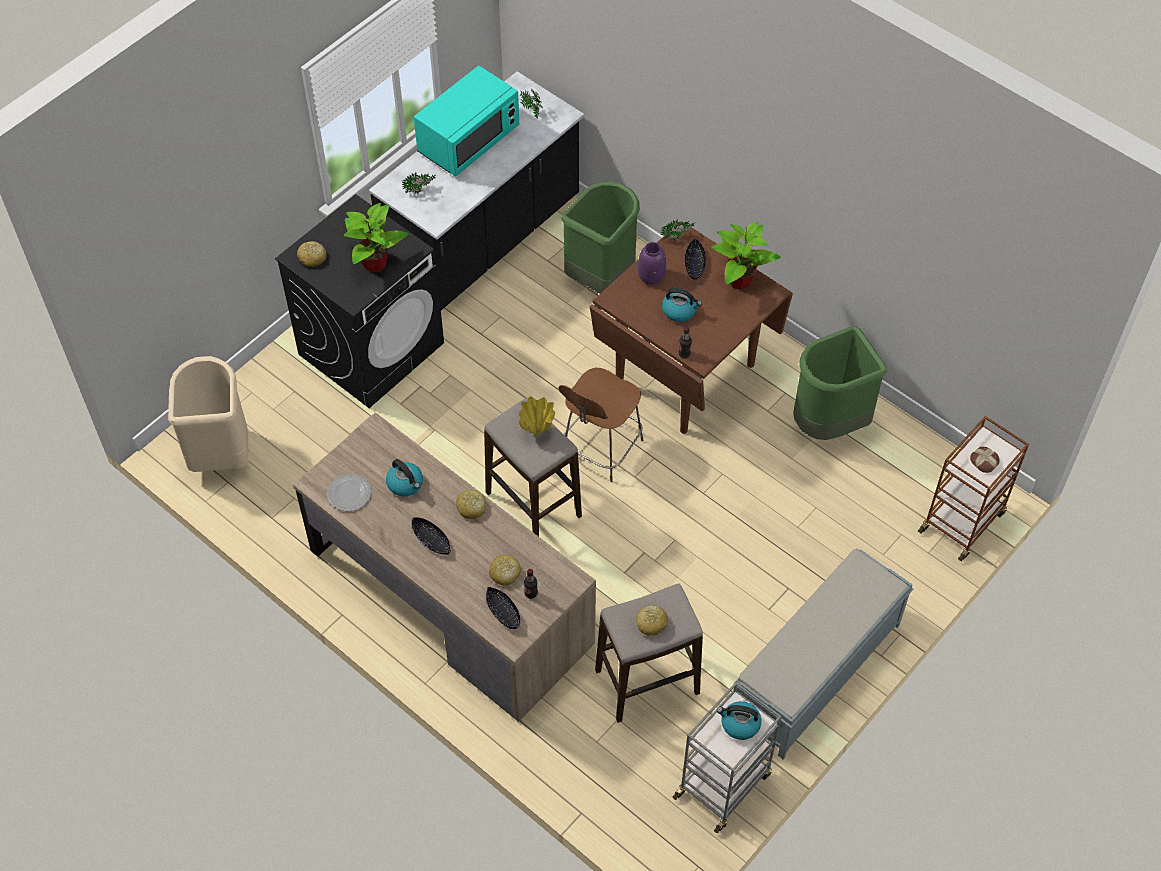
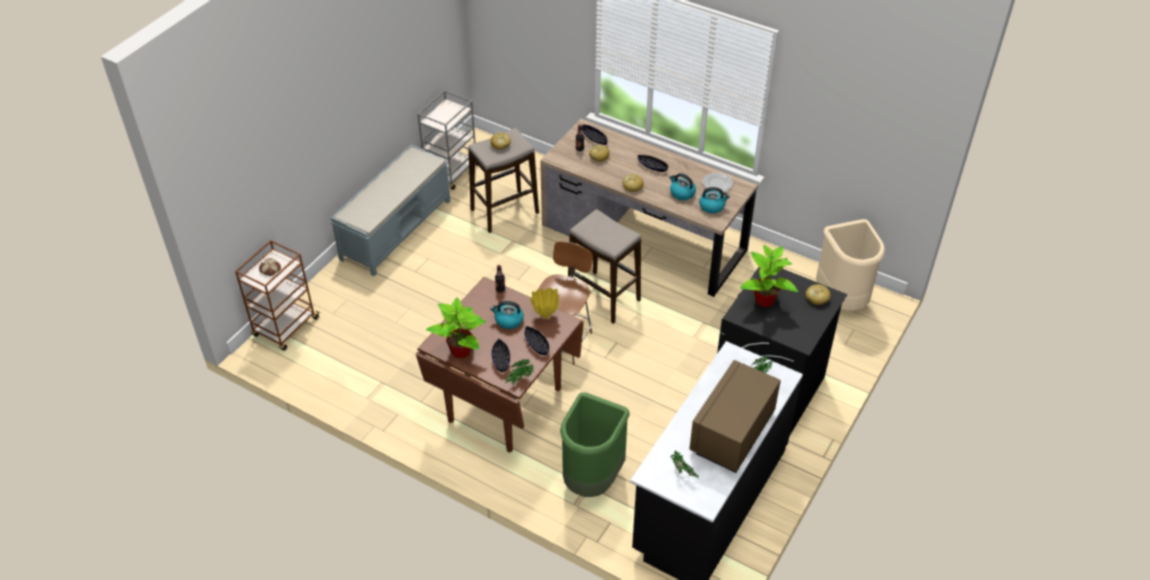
camera: 170 degrees right, 10 degrees down
(468, 140) = (732, 433): turquoise microwave -> brown microwave
(537, 431) = (601, 236): yellow vase -> yellow vase (545, 316)
(651, 276) = (536, 344): purple vase -> black bowl
(739, 724) = (442, 118): kettle -> kettle (712, 206)
(829, 424) = (384, 382): green trash can -> none

